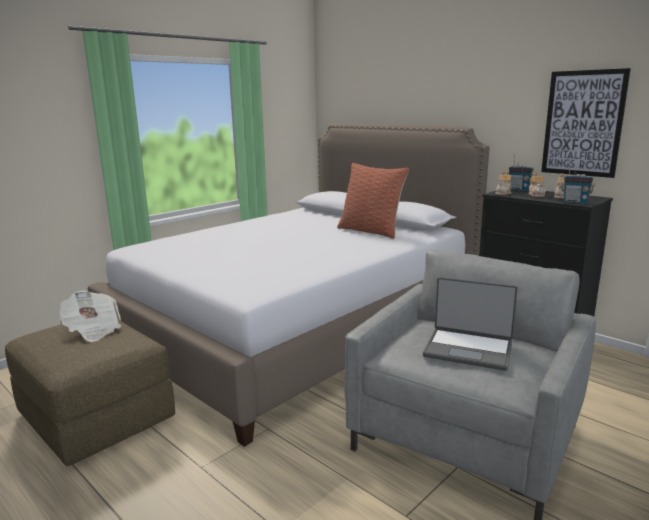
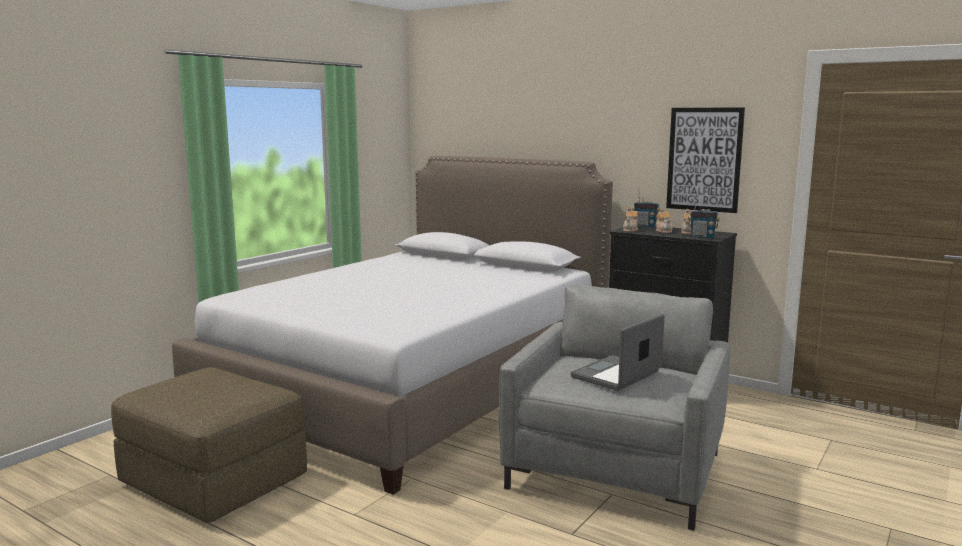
camera: 10 degrees left, 5 degrees down
(93, 330) = (212, 382): newspaper -> none
(371, 231) = (492, 273): pillow -> none
(468, 349) = (617, 375): laptop -> laptop turned 120 degrees clockwise

